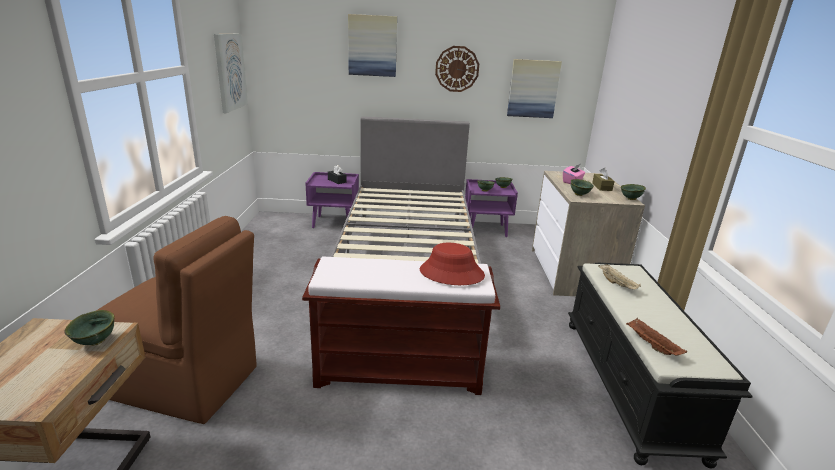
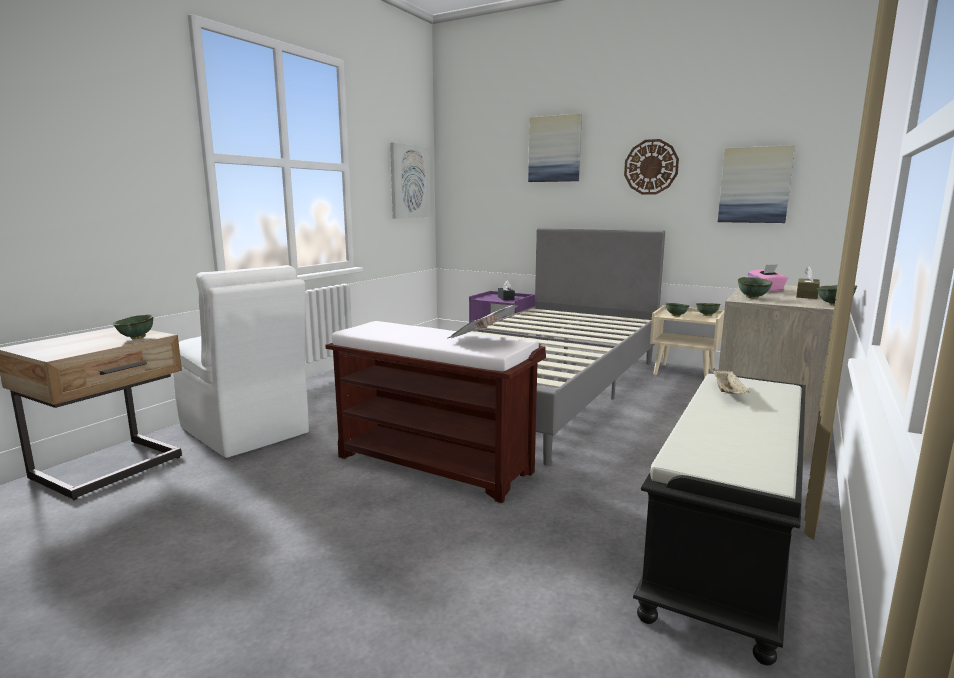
camera: 30 degrees right, 10 degrees down
(187, 383) = (245, 431): brown chair -> white chair
(451, 273) = (481, 341): red hat -> newspaper
(486, 230) = (684, 373): purple nightstand -> beige nightstand
(651, 345) = (684, 443): brown tray -> none

